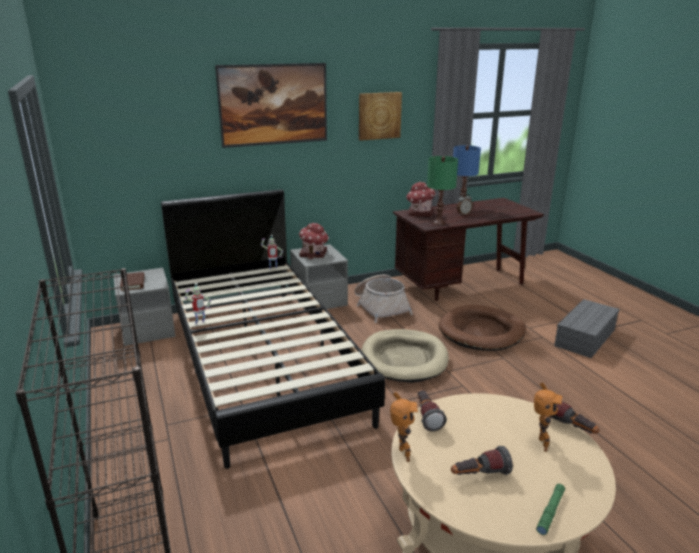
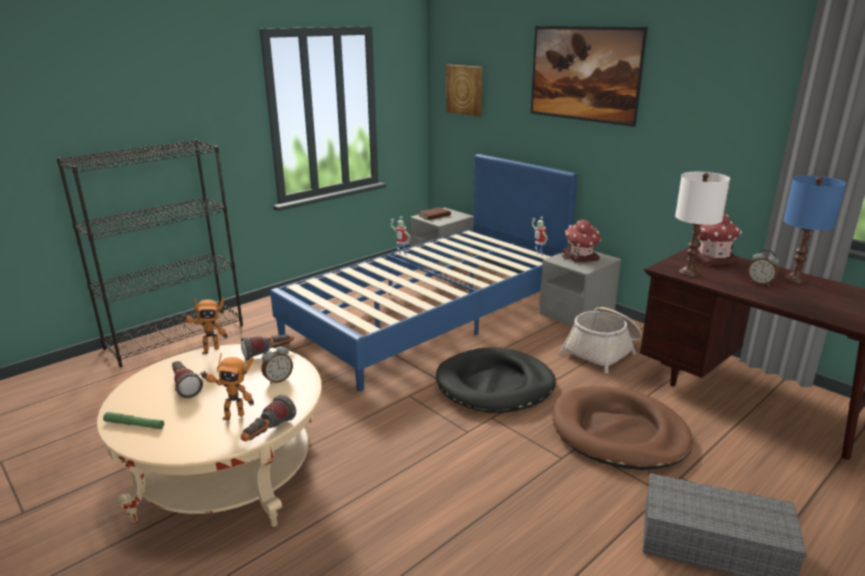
camera: 70 degrees right, 0 degrees up
(262, 361) = (431, 315): black bed -> blue bed
(379, 115) = (712, 106): picture -> picture (465, 90)
(404, 359) = (495, 385): beige dog bed -> black dog bed
(438, 223) = (689, 272): green table lamp -> white table lamp
(480, 415) = (278, 379): none -> alarm clock

